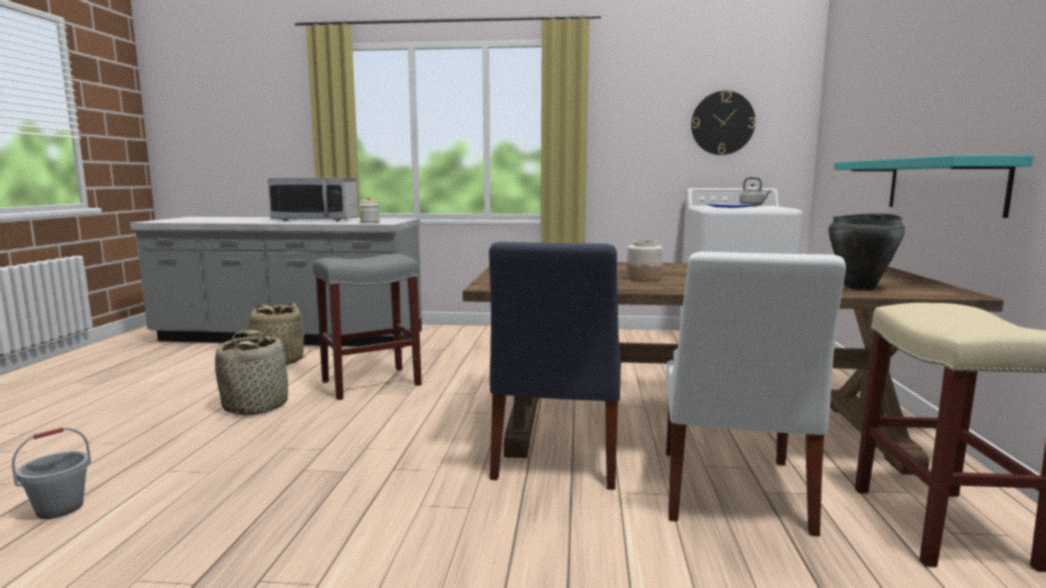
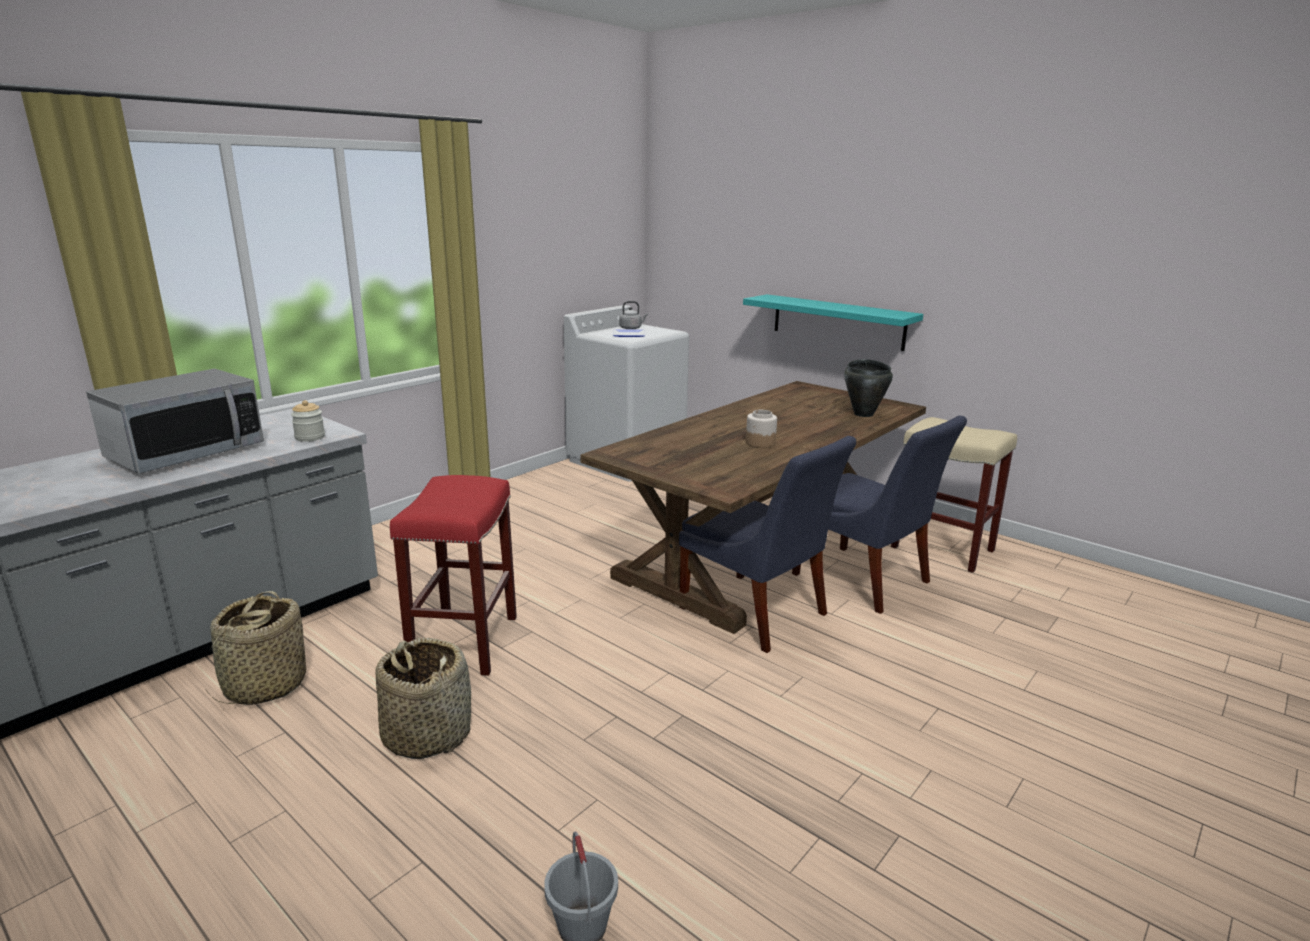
camera: 55 degrees left, 10 degrees up
(372, 382) = (464, 641): grey stool -> red stool
(722, 123) = (582, 242): wall clock -> none
(731, 493) = (865, 580): white chair -> blue chair

